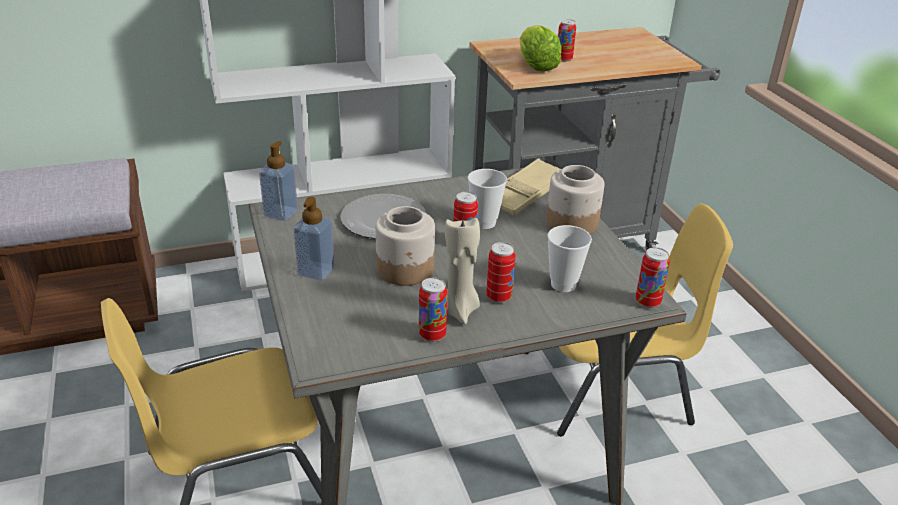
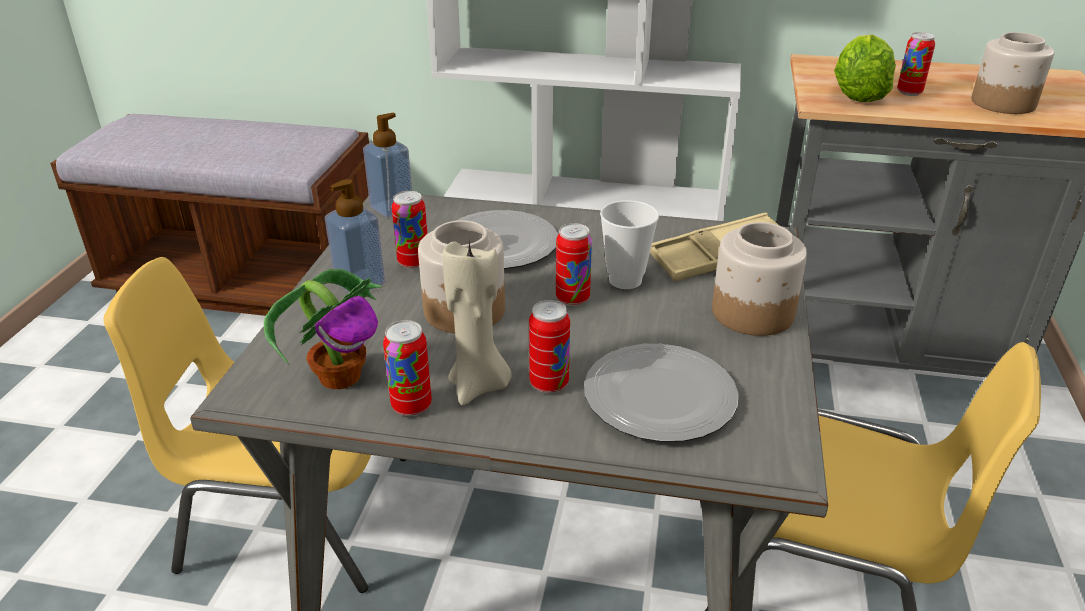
camera: 30 degrees right, 0 degrees up
(369, 332) = (340, 375): none -> potted plant
(563, 284) = (658, 395): cup -> plate
(619, 58) = (1002, 103): none -> jar
(647, 302) = (770, 464): can -> can (413, 262)

